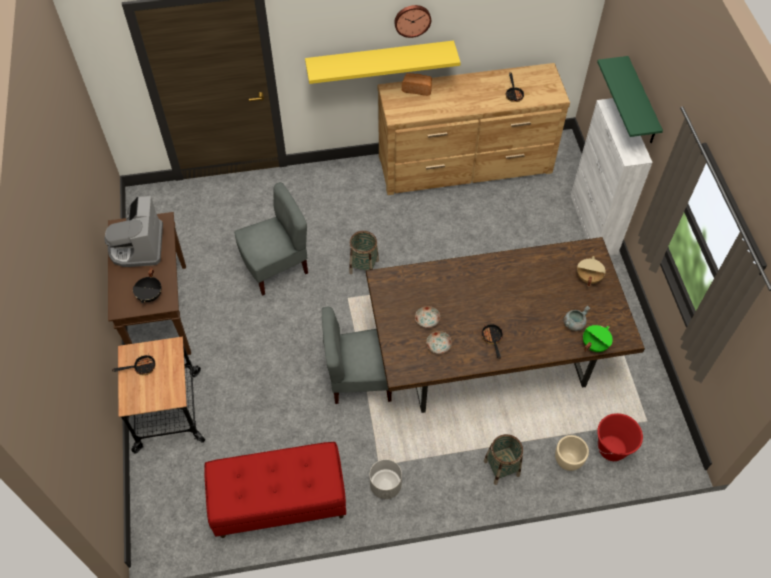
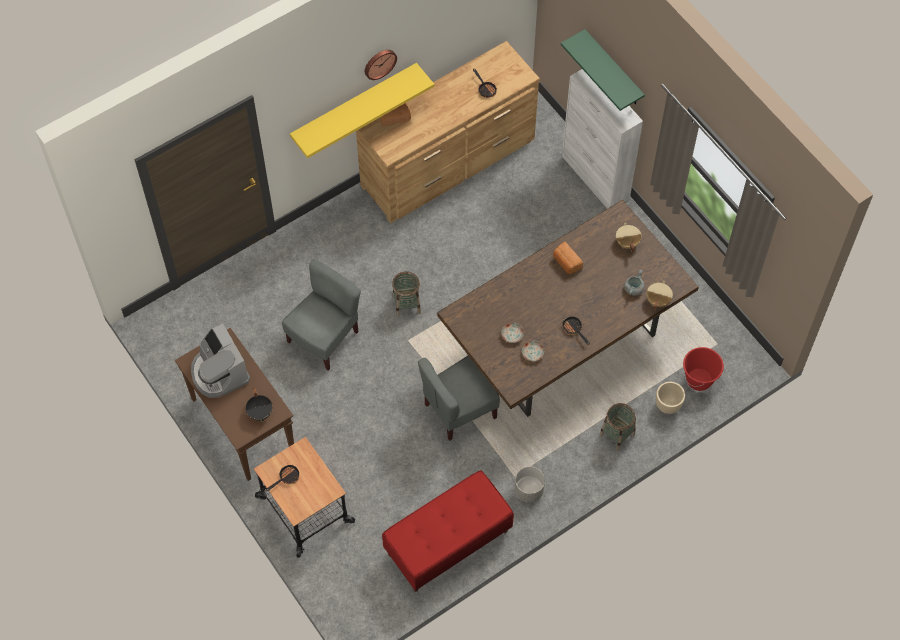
camera: 25 degrees left, 5 degrees up
(516, 273) = (566, 263): none -> bread
(594, 344) = (657, 300): green cooking pot -> beige cooking pot

